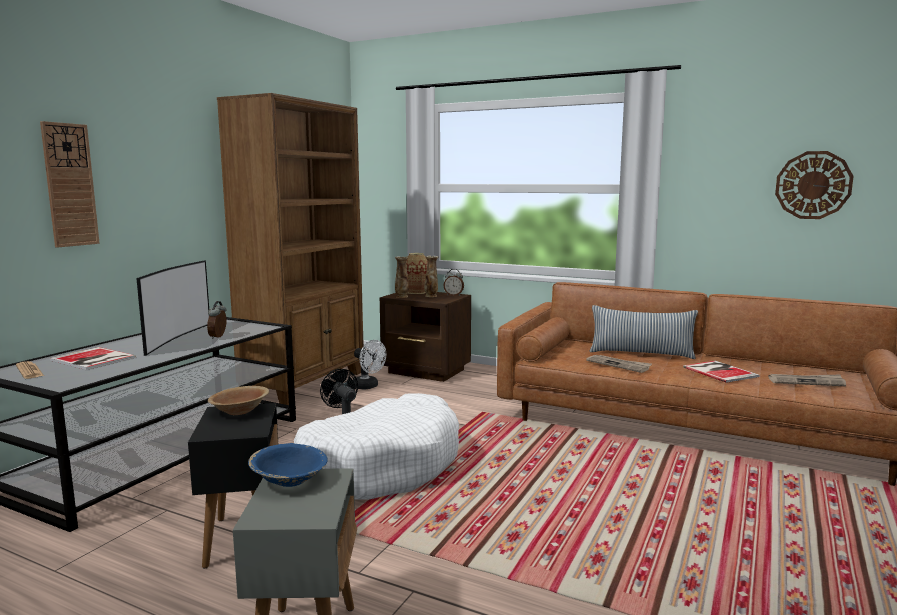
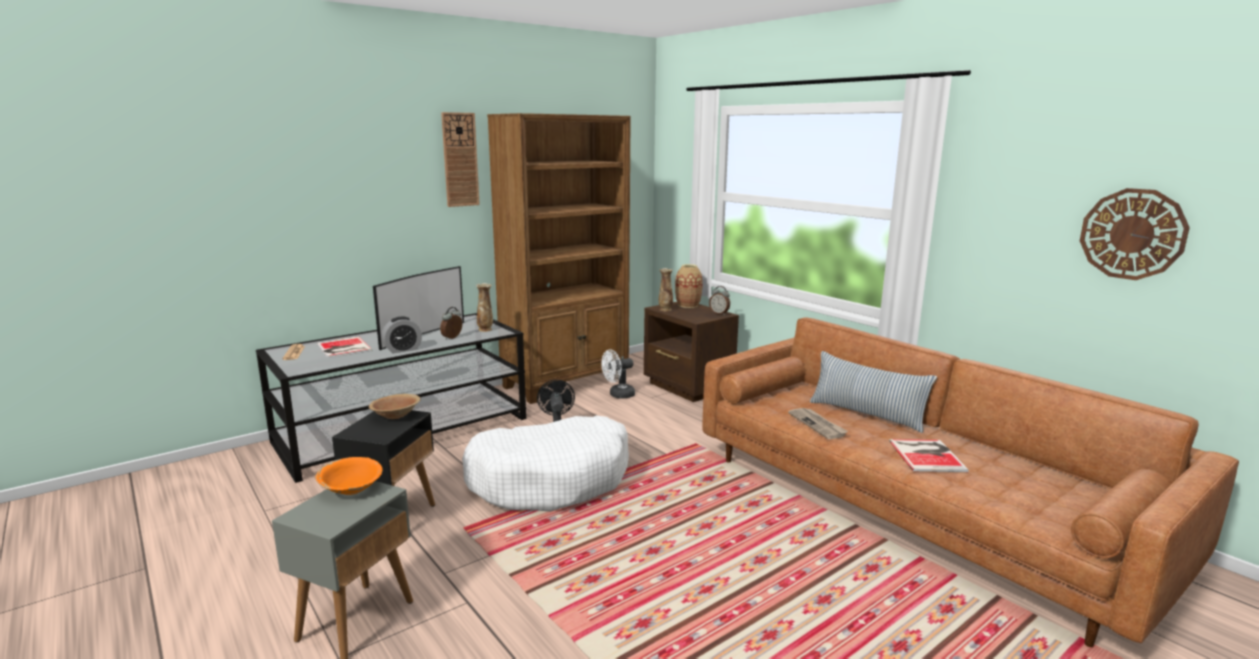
camera: 25 degrees right, 5 degrees up
(70, 185) = (344, 201): wall clock -> wall clock (460, 160)
(174, 352) = (403, 349): none -> alarm clock
(289, 480) = (351, 489): blue bowl -> orange bowl
(368, 386) = (618, 395): white fan -> white fan turned 90 degrees clockwise
(431, 296) = (695, 312): vase -> vase (485, 329)
(806, 382) = (1022, 491): newspaper -> none

